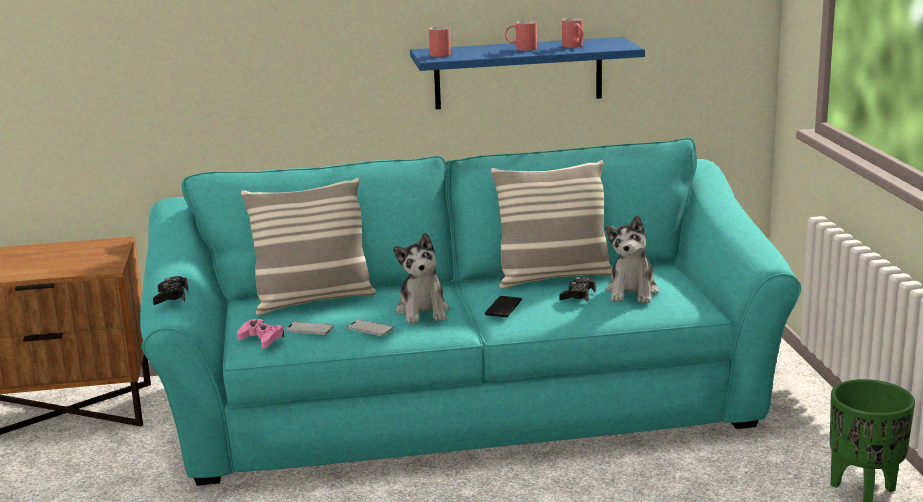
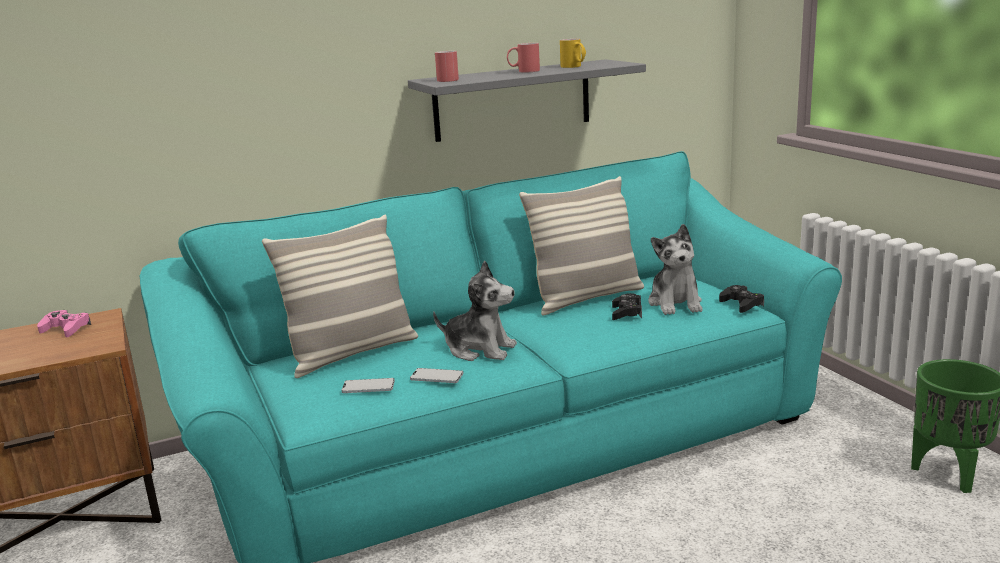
camera: 15 degrees left, 0 degrees up
(171, 297) = (204, 371): black game controller -> black game controller (741, 304)
(261, 339) = (317, 406): pink game controller -> pink game controller (66, 329)
(423, 311) = (480, 349): plush toy -> plush toy turned 45 degrees counterclockwise
(503, 307) = (561, 334): phone -> none
(518, 73) = (512, 100): blue shelf -> grey shelf
(574, 46) = (574, 67): red mug -> yellow mug

